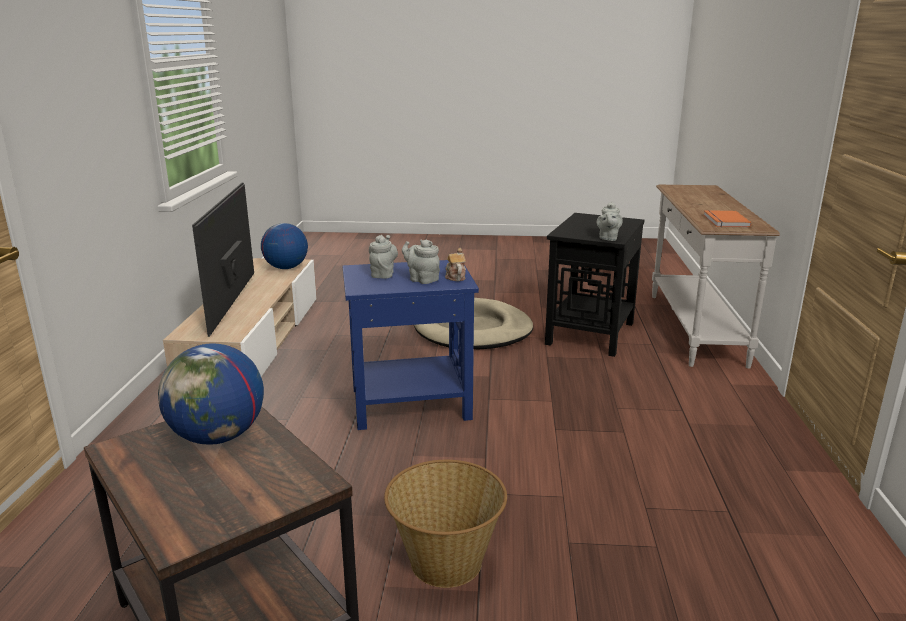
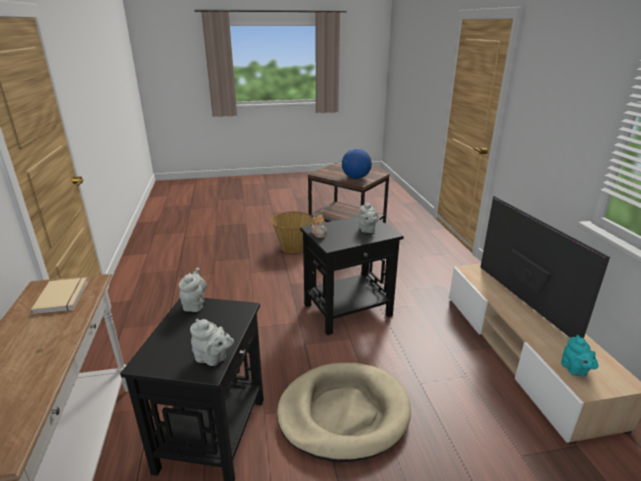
camera: 165 degrees right, 5 degrees up
(286, 268) = (575, 370): globe -> turquoise teapot
(410, 403) = (348, 310): blue side table -> black side table
(422, 279) = (338, 229): grey teapot -> grey teapot (213, 358)
(724, 221) = (63, 297): orange book -> beige book

